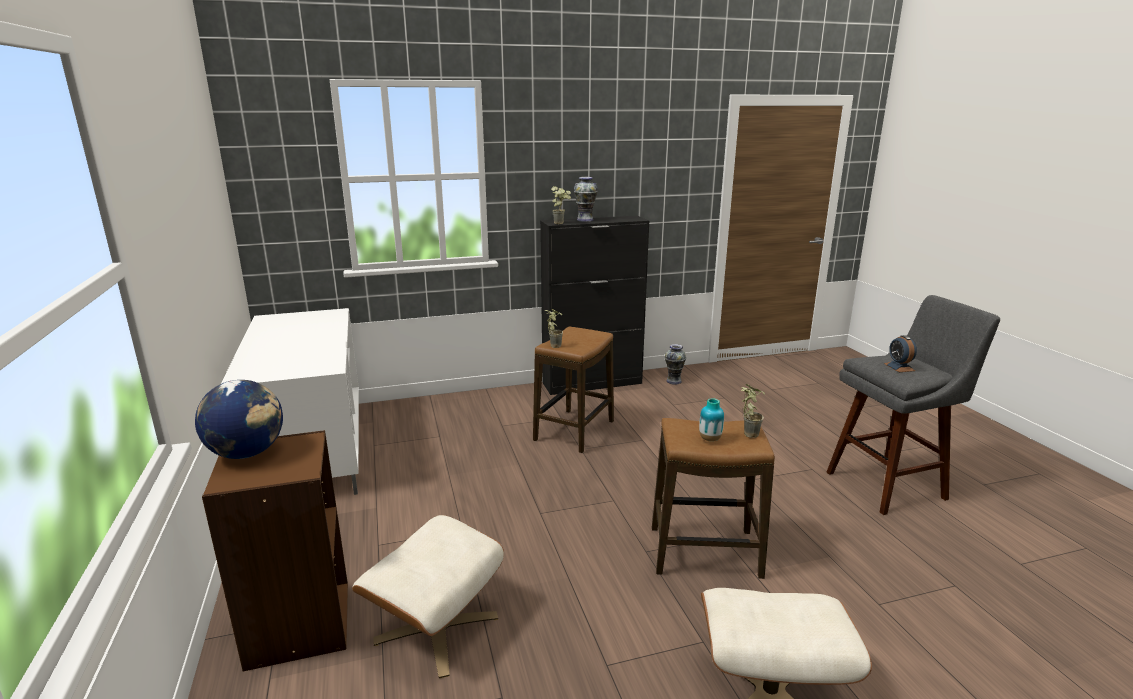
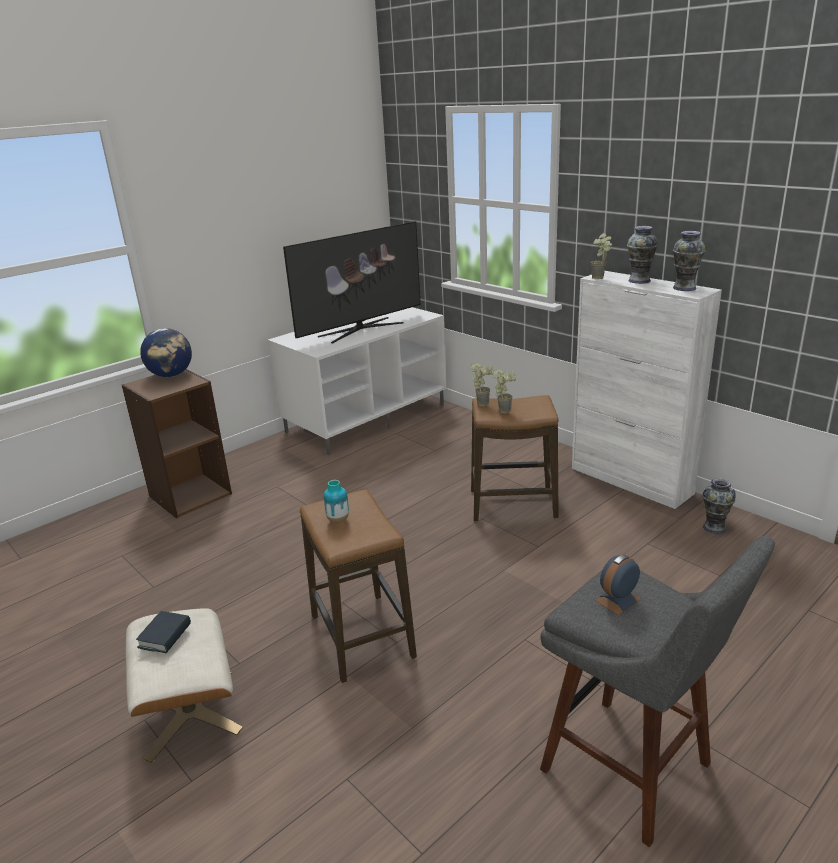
camera: 65 degrees right, 5 degrees up
(307, 341) = (360, 330): none -> television
(436, 628) = (205, 540): beige ottoman -> none
(592, 383) = (631, 481): black cabinet -> white cabinet
(620, 218) = (684, 288): none -> vase
(747, 433) = (362, 535): potted plant -> potted plant (505, 410)
(767, 616) = (165, 636): none -> book

